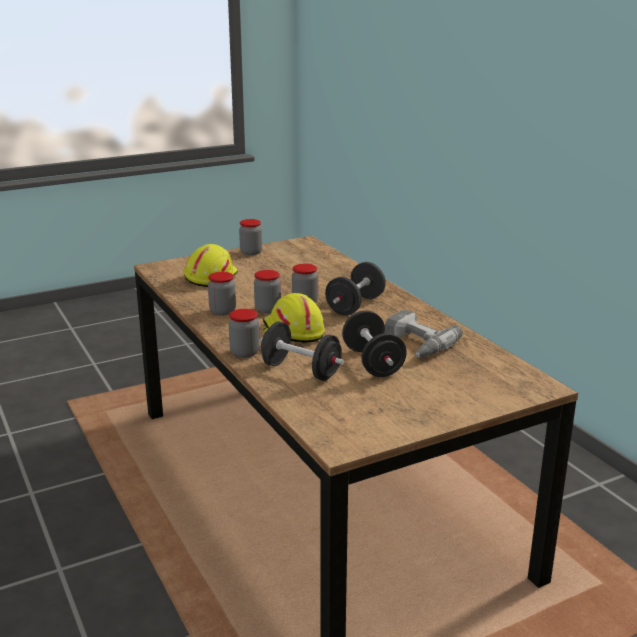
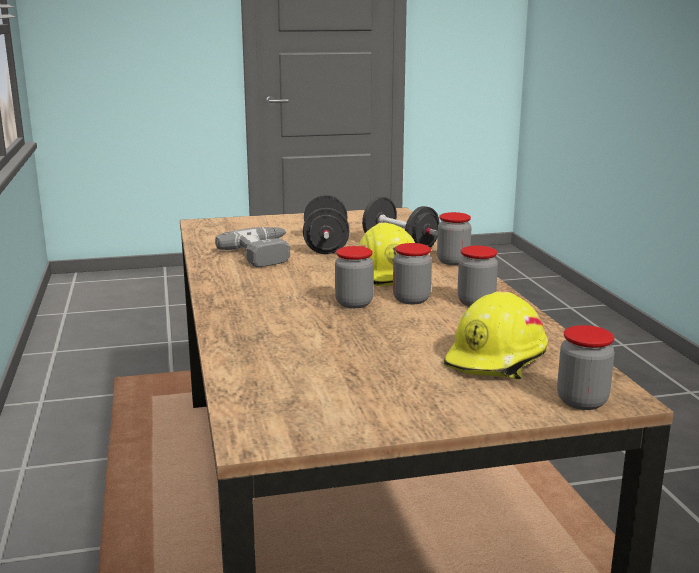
camera: 165 degrees left, 5 degrees down
(251, 252) = (404, 415): jar -> jar (582, 401)
(355, 306) = (288, 293): black dumbbell -> none

